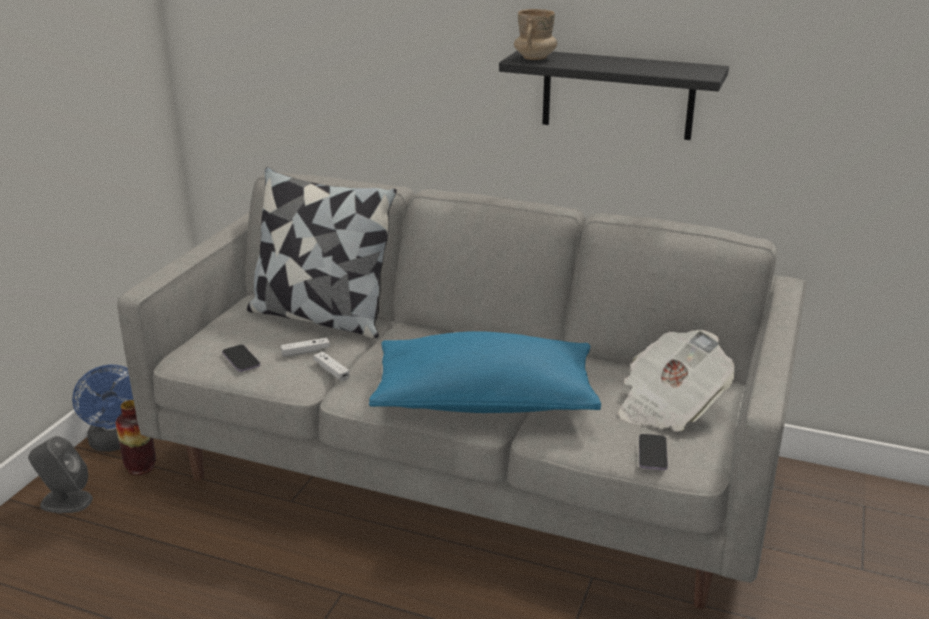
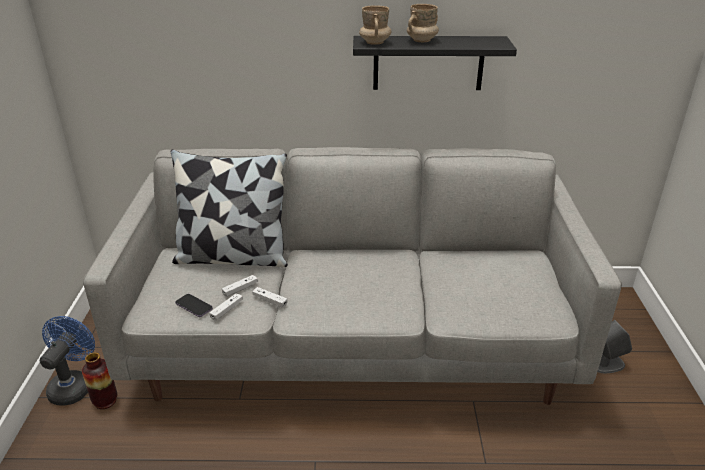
camera: 20 degrees left, 5 degrees up
(65, 501) = (56, 447): grey speaker -> grey speaker (606, 363)
(116, 443) = (73, 385): blue fan -> blue fan turned 120 degrees counterclockwise
(275, 371) = (226, 310): none -> white game controller
(485, 401) = (394, 301): blue pillow -> none
(600, 61) = (422, 41): none -> beige mug
(652, 454) = (526, 316): phone -> none
(669, 406) = (512, 277): newspaper -> none

